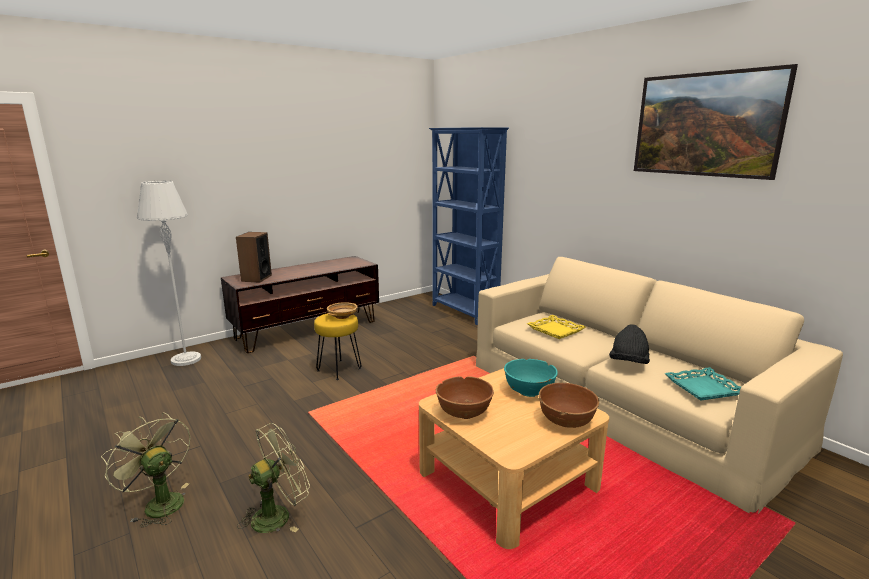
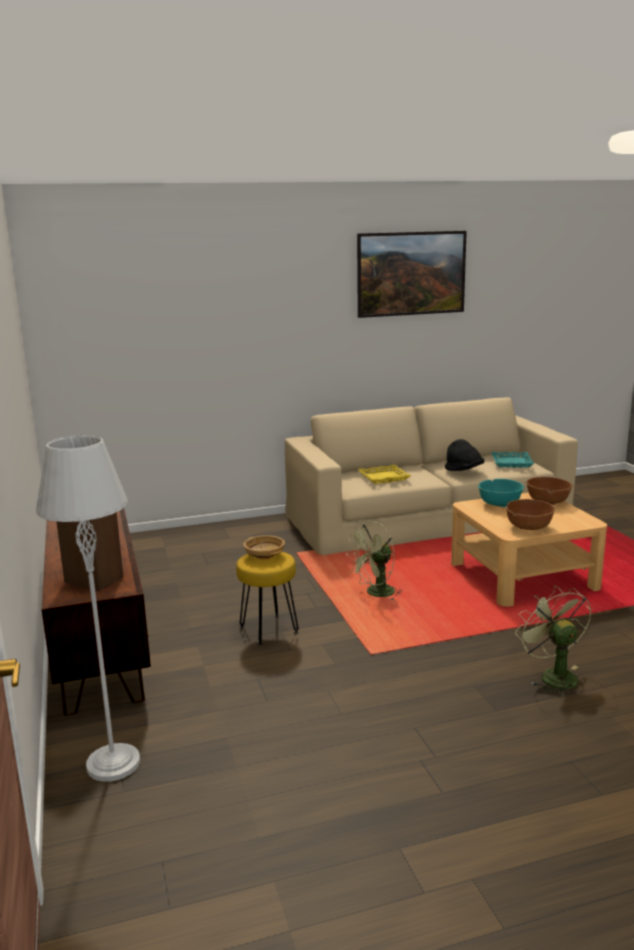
camera: 70 degrees left, 0 degrees up
(159, 503) = (524, 747): green fan -> green fan (376, 594)
(464, 312) = (162, 537): blue bookcase -> none

